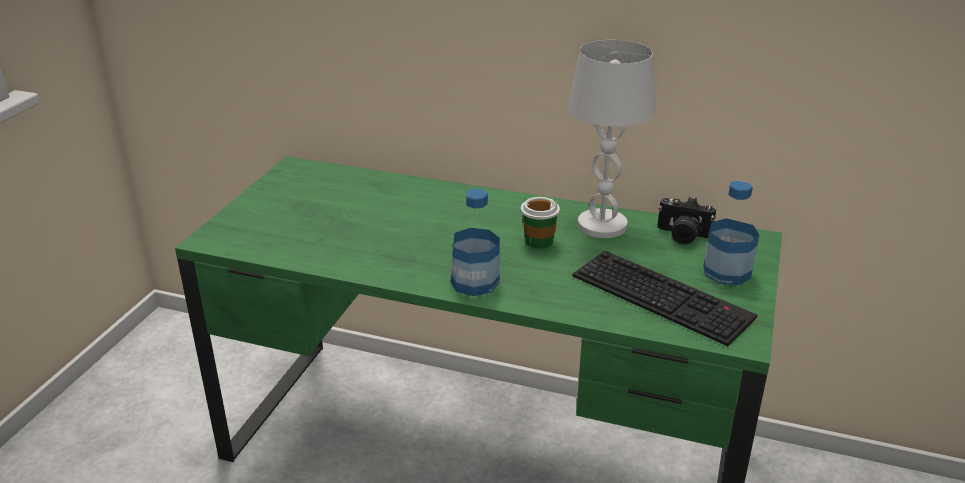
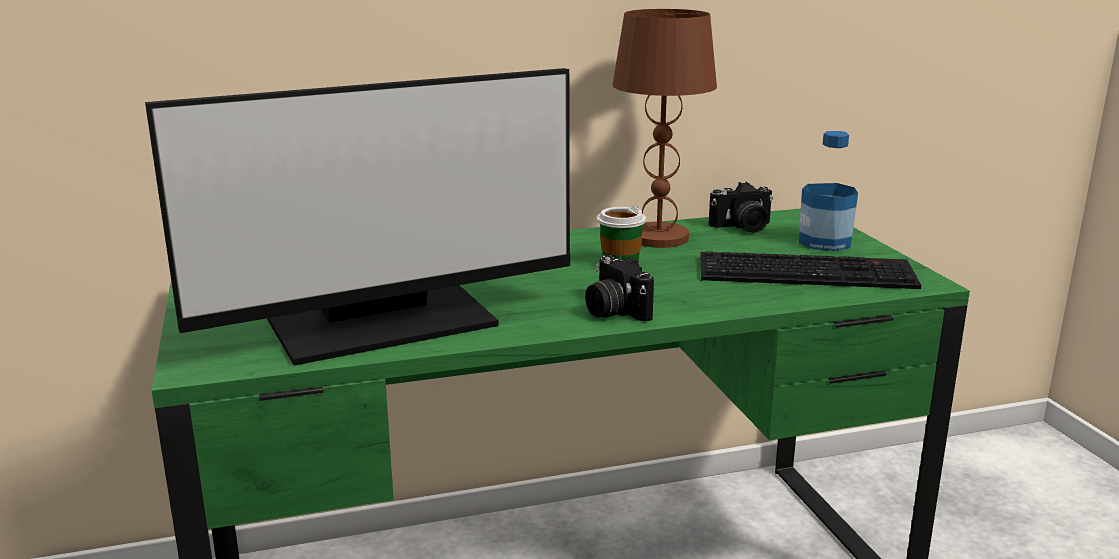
camera: 35 degrees left, 10 degrees down
(332, 242) = (383, 324): none -> monitor
(475, 282) = (613, 311): bottle -> camera
(601, 225) = (658, 238): white table lamp -> brown table lamp

